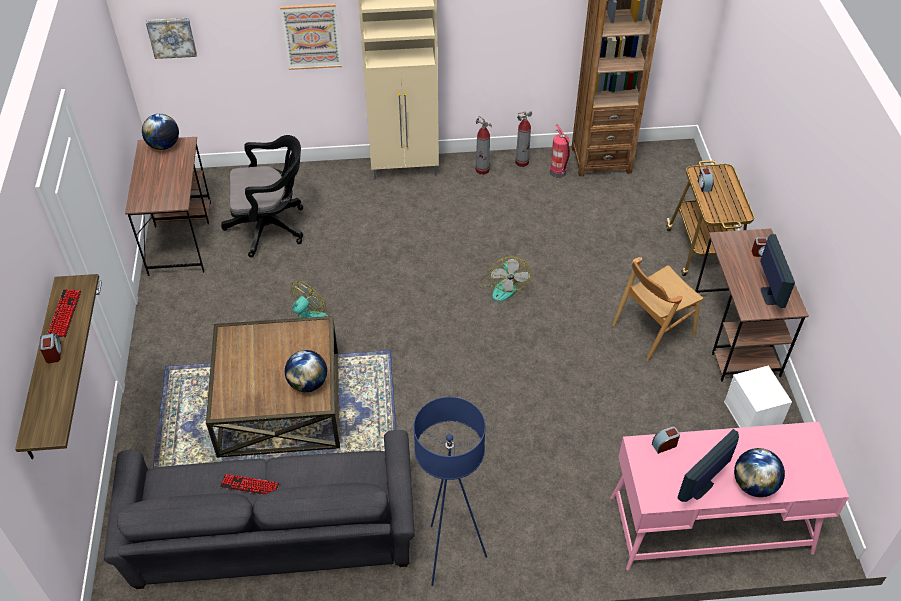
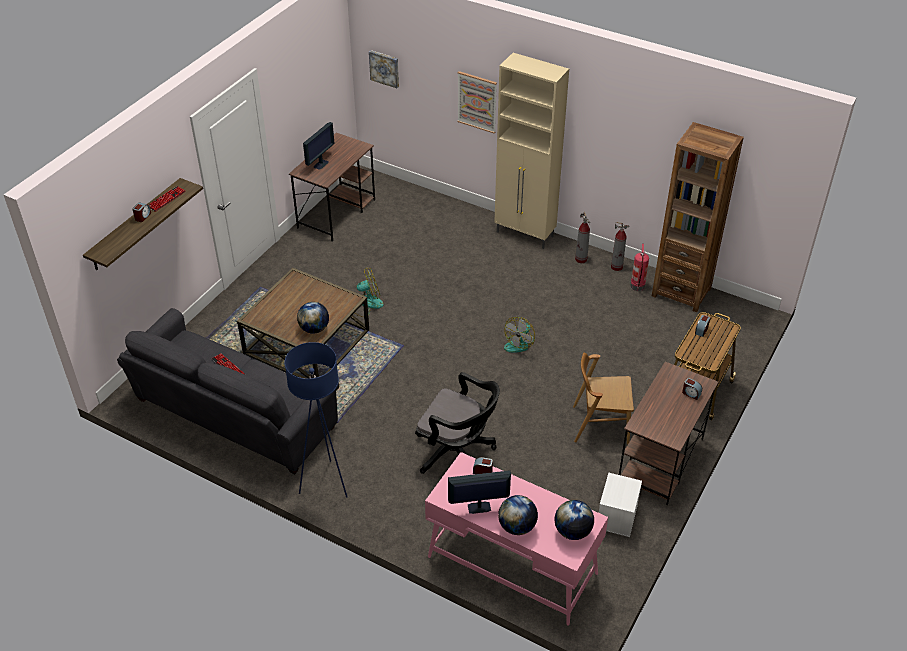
camera: 35 degrees right, 5 degrees down
(164, 145) = (348, 142): globe -> globe (572, 531)
(271, 227) = (399, 233): black office chair -> black office chair (458, 453)
(769, 295) = (664, 423): monitor -> monitor (321, 164)

